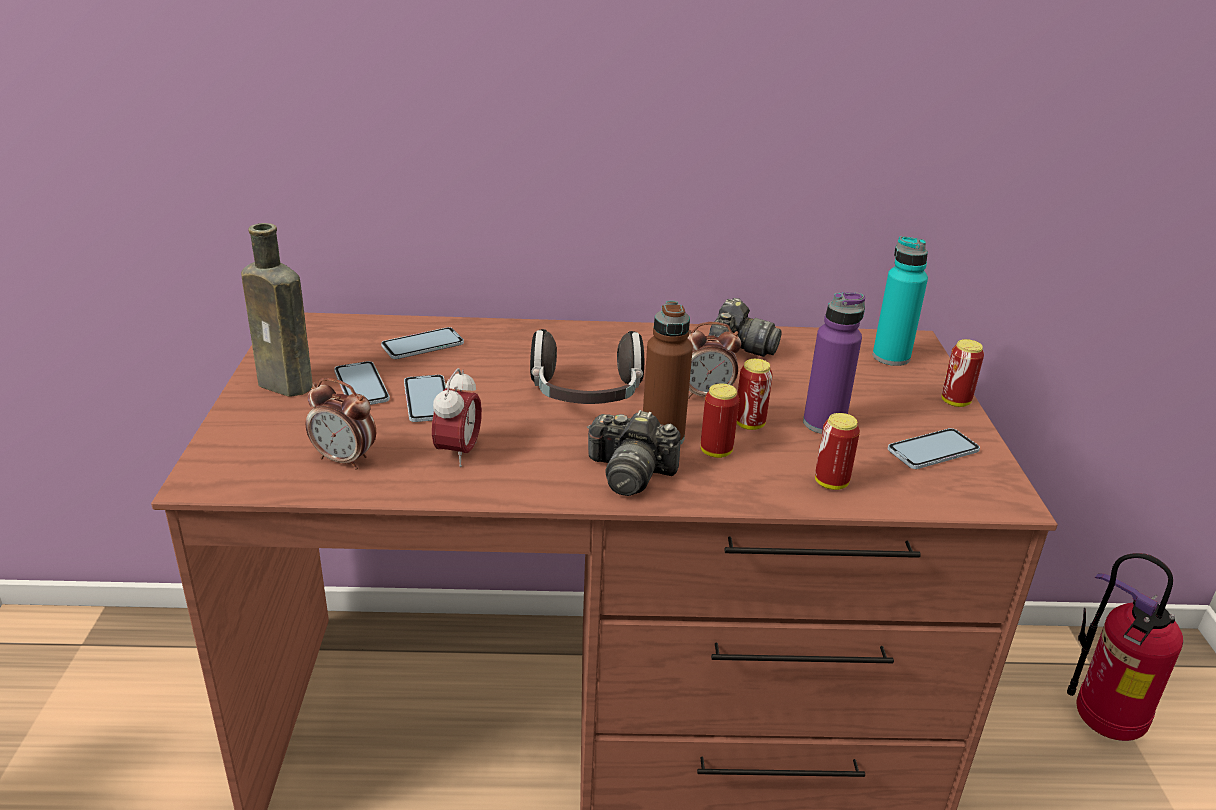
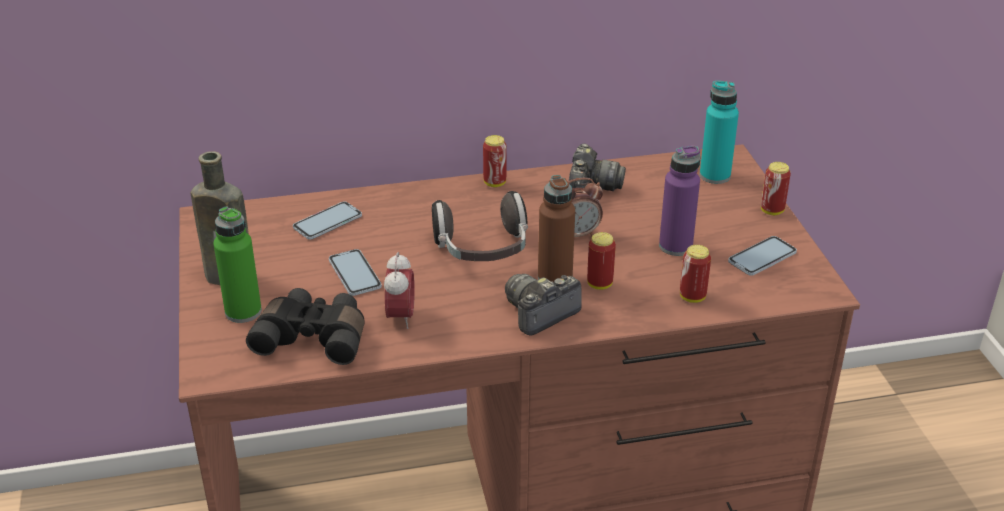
camera: 10 degrees left, 5 degrees up
(279, 421) = (243, 312): none -> green bottle
(345, 460) = (314, 337): alarm clock -> black binoculars
(361, 385) = (294, 269): phone -> none
(630, 473) = (540, 313): camera -> camera turned 135 degrees clockwise
(749, 424) = (618, 256): can -> can (494, 183)
(1101, 724) = (909, 442): fire extinguisher -> none

